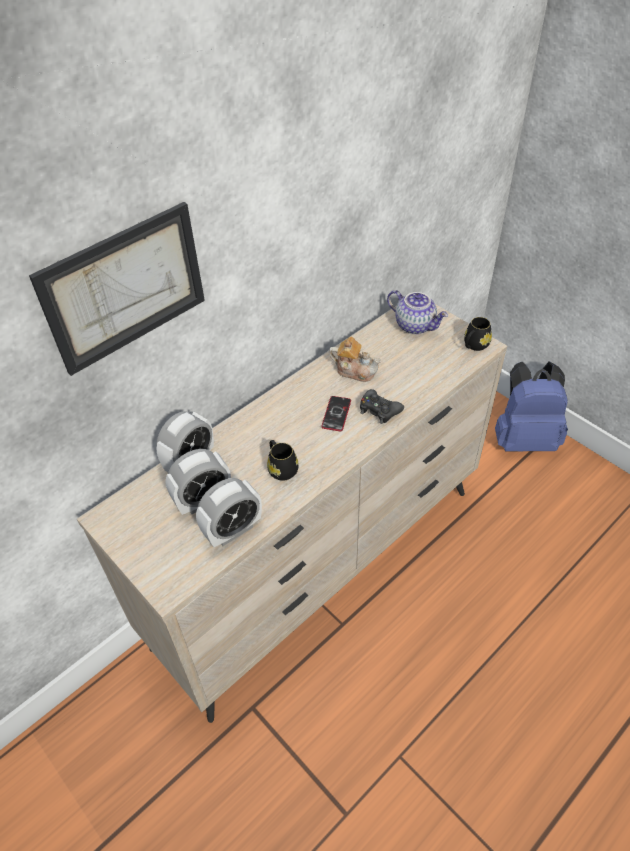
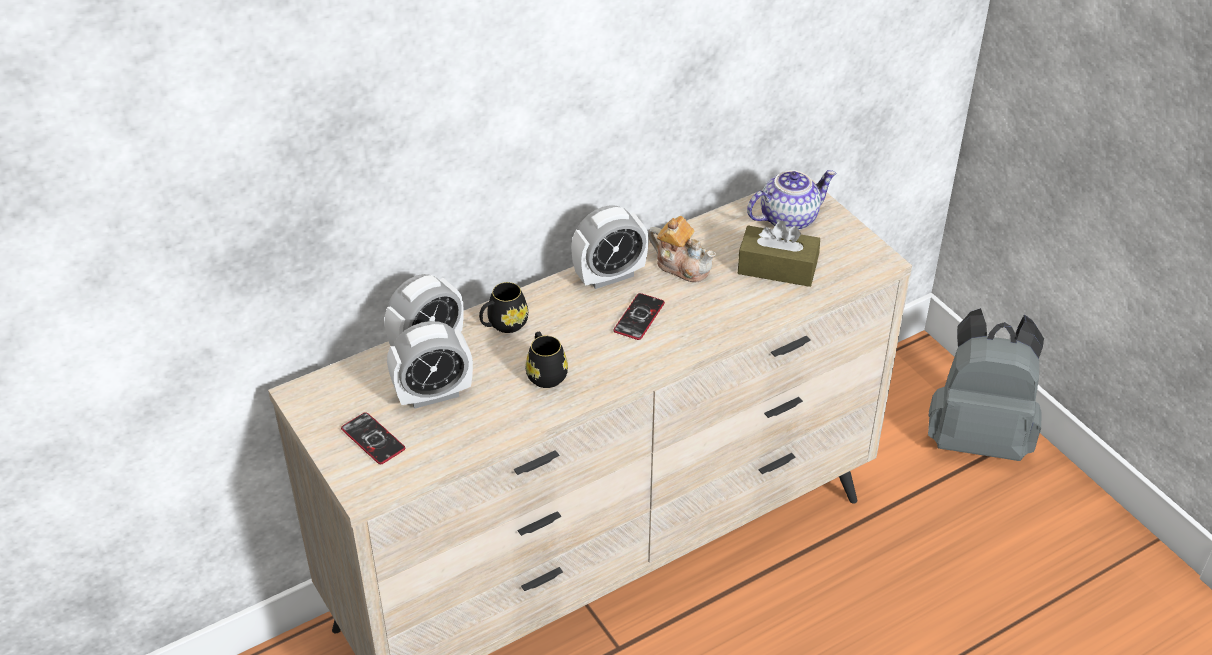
camera: 10 degrees right, 5 degrees down
(125, 288) = (377, 102): picture -> none
(166, 546) = (373, 439): none -> phone
(233, 530) = (462, 436): alarm clock -> alarm clock (609, 276)
(379, 410) = (699, 322): black game controller -> none
(415, 325) = (788, 218): teapot -> teapot turned 75 degrees counterclockwise
(419, 362) = (777, 268): none -> brown tissue box
(474, 345) = (863, 258): black mug -> black mug (503, 324)
(524, 439) = (978, 437): blue backpack -> grey backpack

